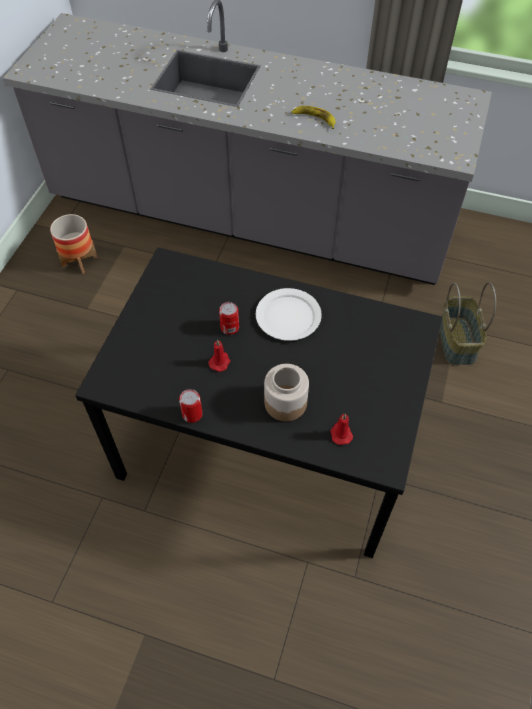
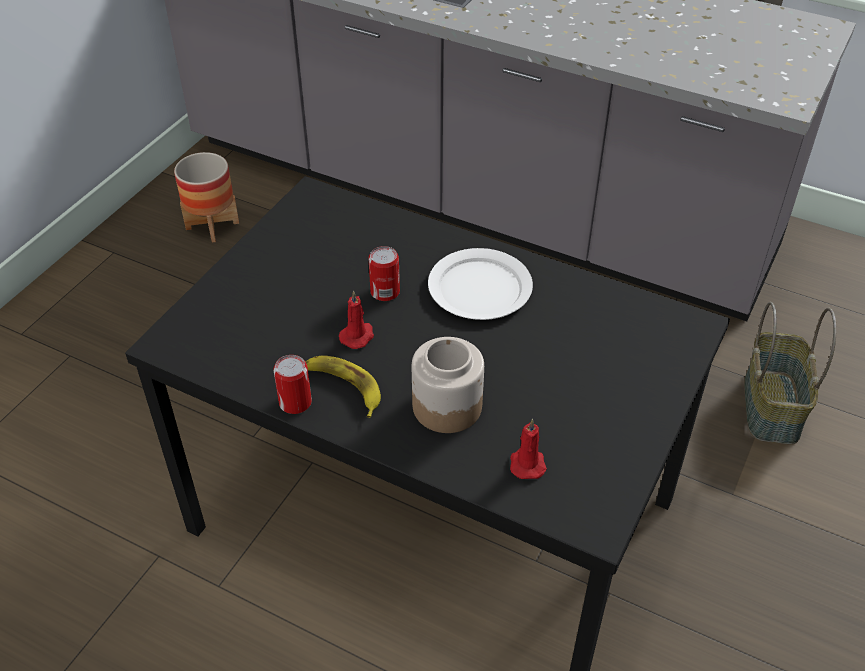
camera: 10 degrees right, 10 degrees down
(314, 119) = (573, 32): banana -> banana (343, 386)

